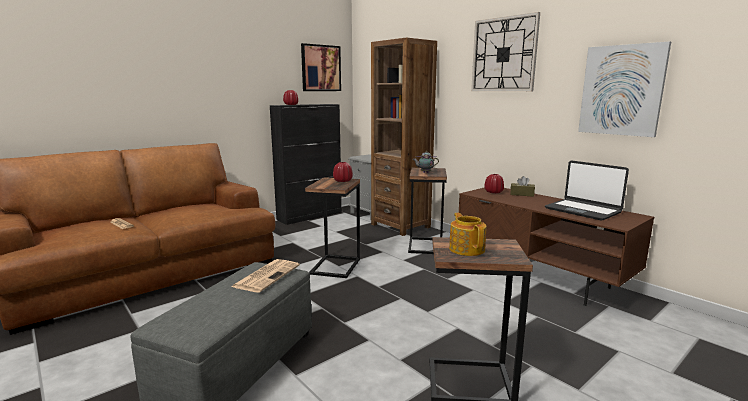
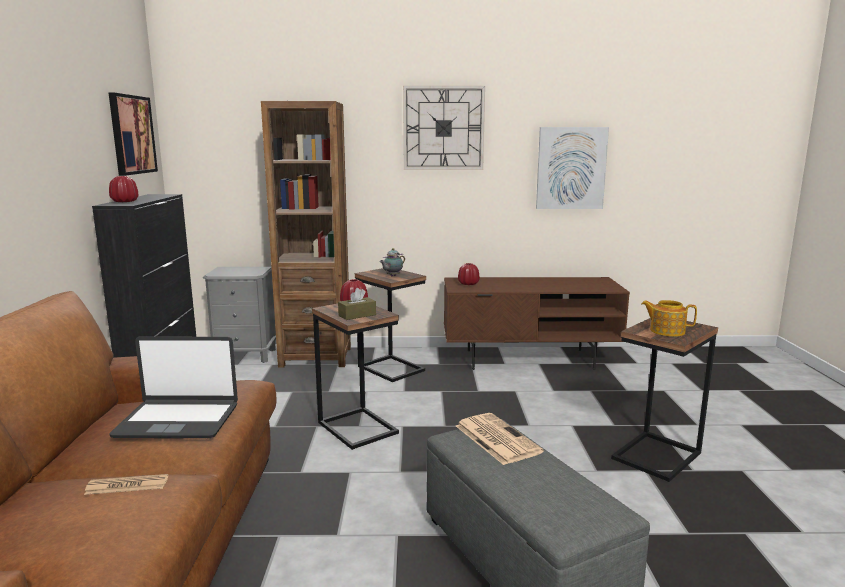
camera: 50 degrees left, 0 degrees up
(522, 194) = (492, 280): brown tissue box -> brown tissue box (357, 315)
(583, 210) = (567, 283): laptop -> laptop (178, 420)

